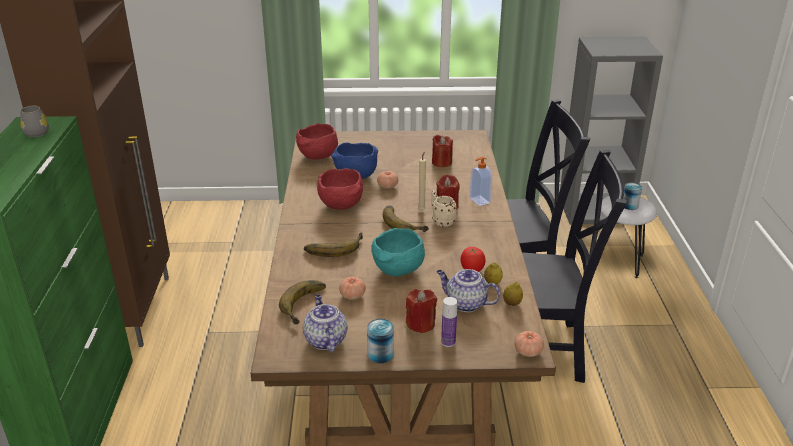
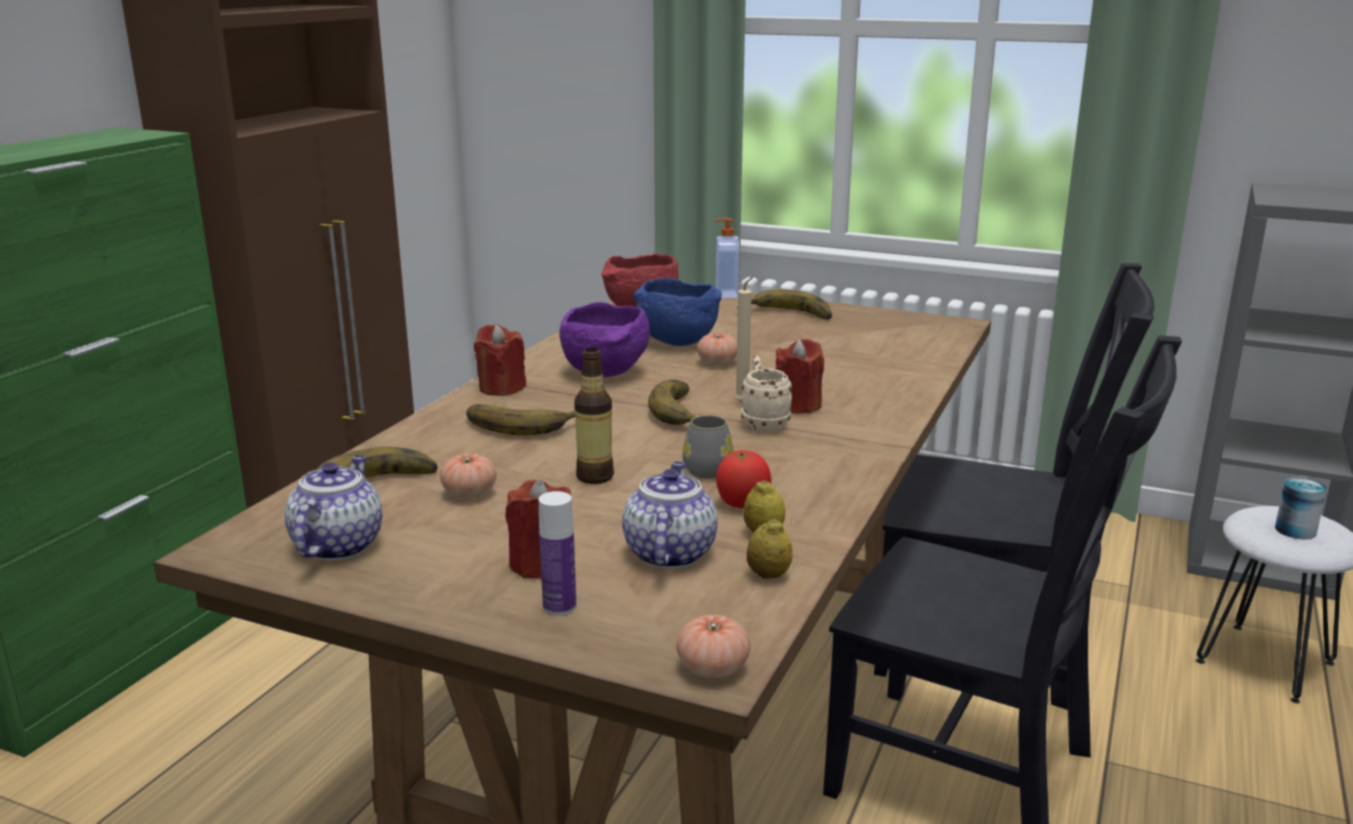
camera: 25 degrees right, 10 degrees down
(37, 132) = (107, 137): grey mug -> grey mug (709, 467)
(342, 205) = (607, 374): red bowl -> purple bowl
(380, 354) = (405, 592): can -> none
(391, 145) = (786, 315): none -> banana
(398, 271) = (594, 477): turquoise bowl -> bottle
(442, 162) = (855, 348): red candle -> red candle (501, 388)
(465, 303) = (669, 553): teapot -> teapot turned 45 degrees clockwise
(479, 200) = (871, 408): soap dispenser -> soap dispenser (725, 294)

